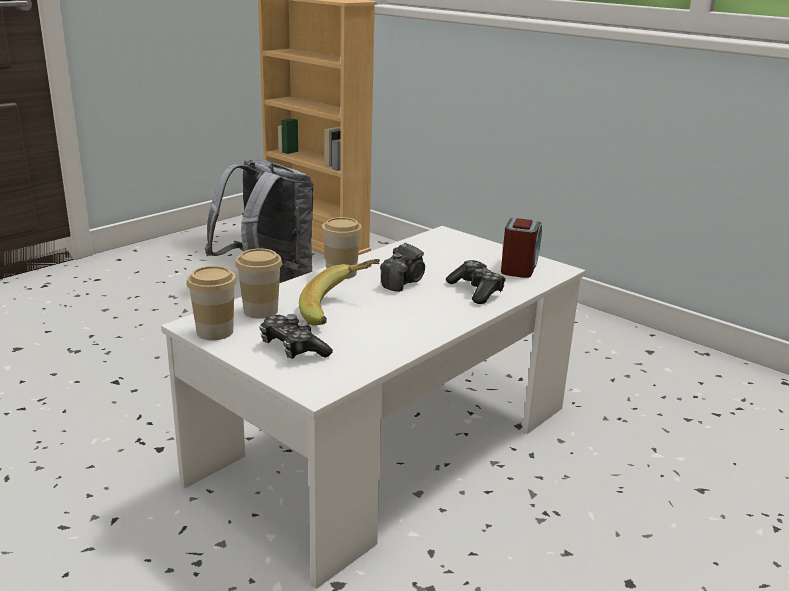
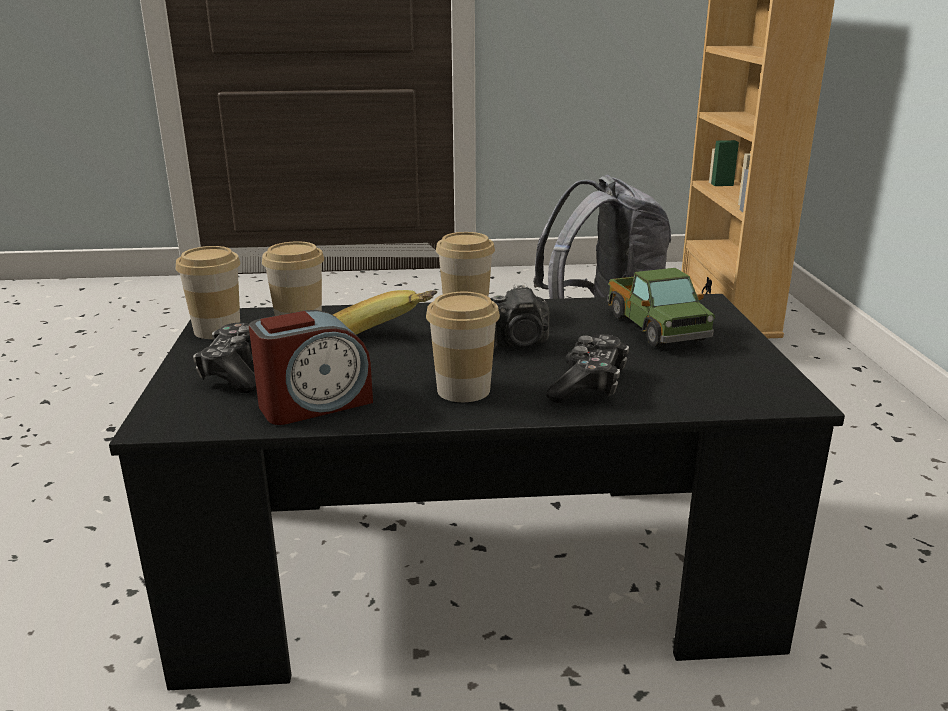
camera: 45 degrees right, 0 degrees up
(389, 443) = (475, 572): white coffee table -> black coffee table
(429, 313) = (463, 390): none -> cup
(449, 253) = (656, 328): none -> toy truck
(519, 267) = (727, 375): alarm clock -> alarm clock (314, 404)

